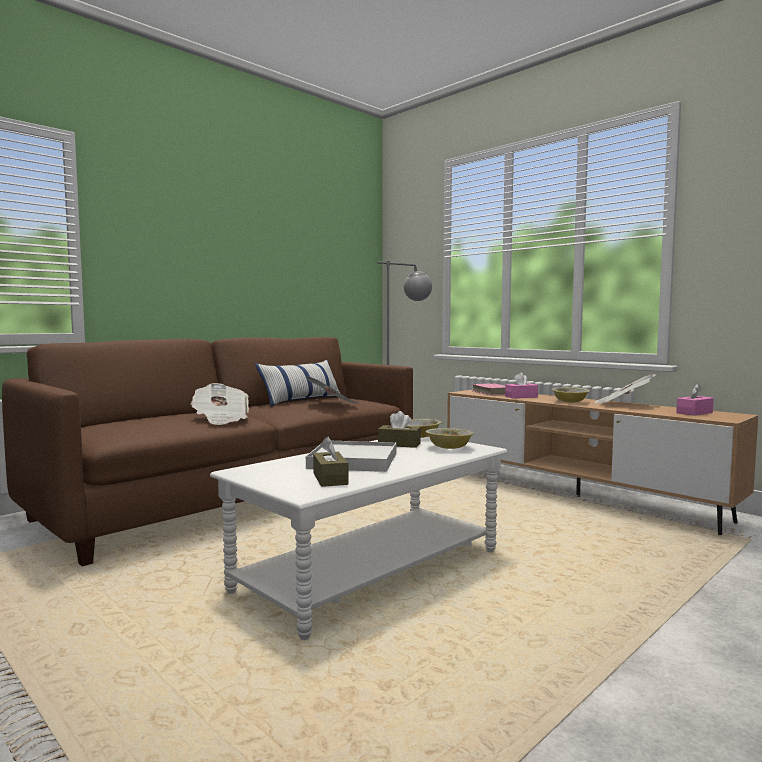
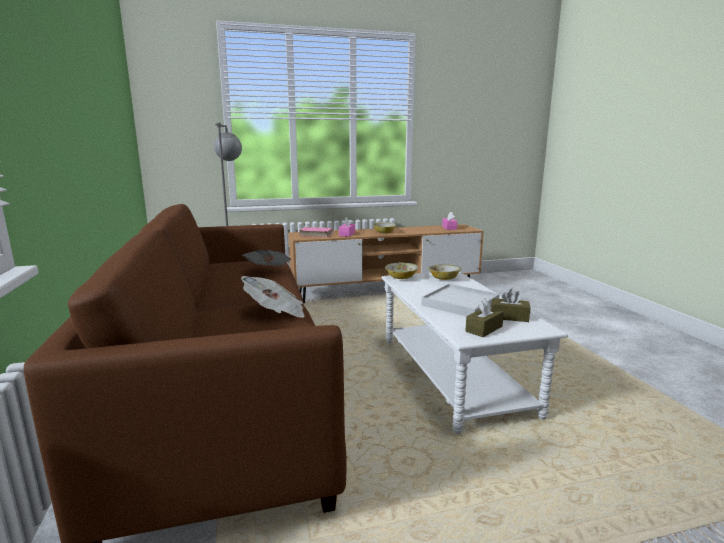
camera: 60 degrees left, 10 degrees up
(301, 401) = (221, 275): pillow -> none
(399, 444) = (420, 285): brown tissue box -> brown tissue box (484, 329)
(622, 404) = (407, 229): newspaper -> none

